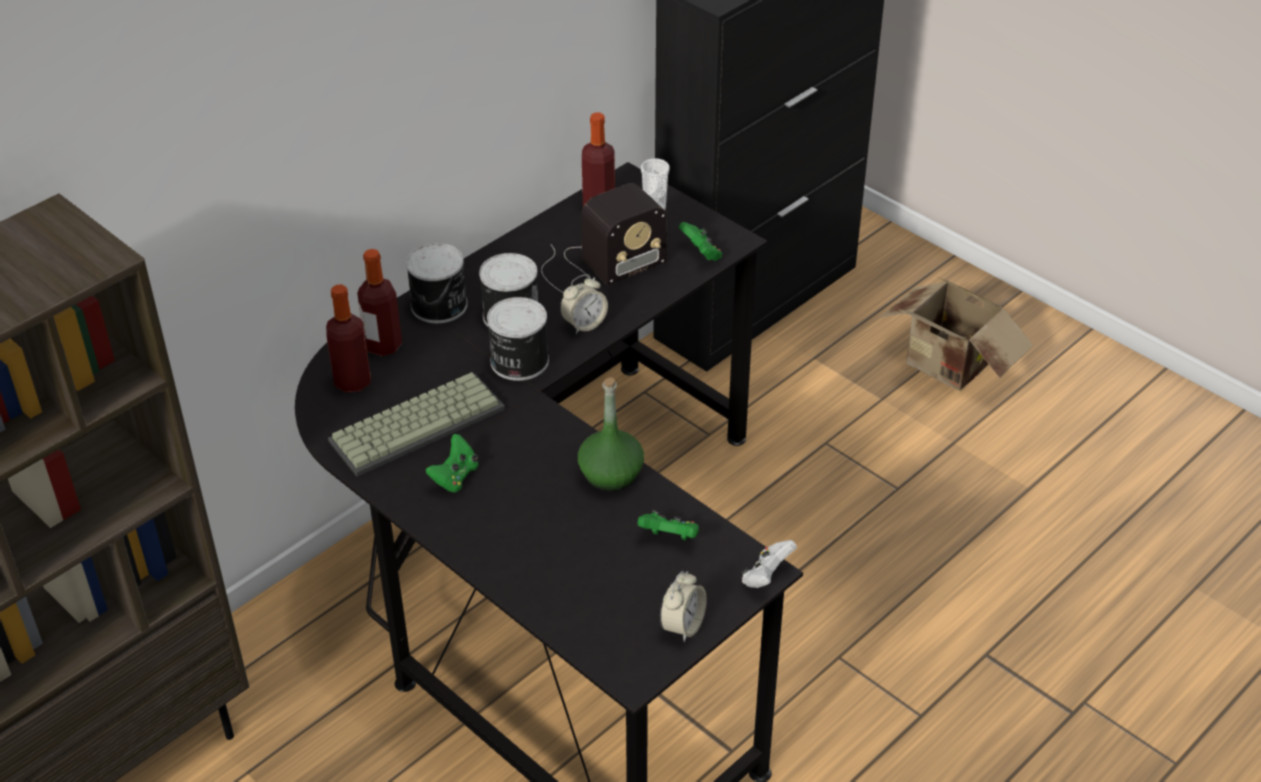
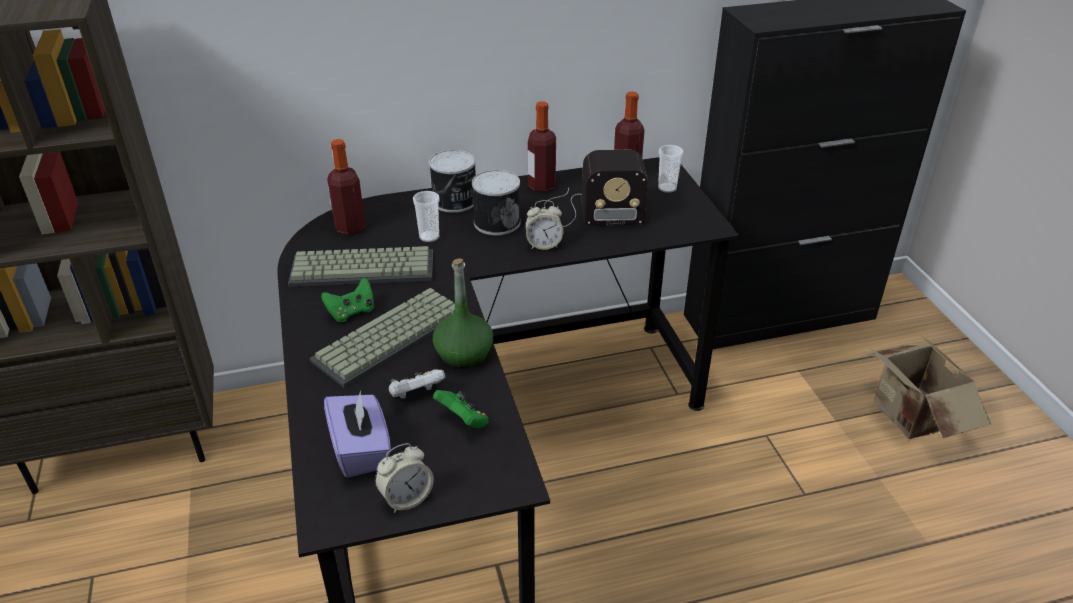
camera: 30 degrees right, 5 degrees down
(383, 345) = (393, 212): bottle -> bottle (541, 186)
(453, 360) = (429, 237): none -> cup
(518, 362) = (472, 253): can -> none
(524, 488) = (390, 339): none -> keyboard
(602, 604) = (361, 450): none -> purple tissue box
(701, 254) = (677, 227): green game controller -> none
(766, 576) = (514, 489): white game controller -> white game controller (416, 395)

